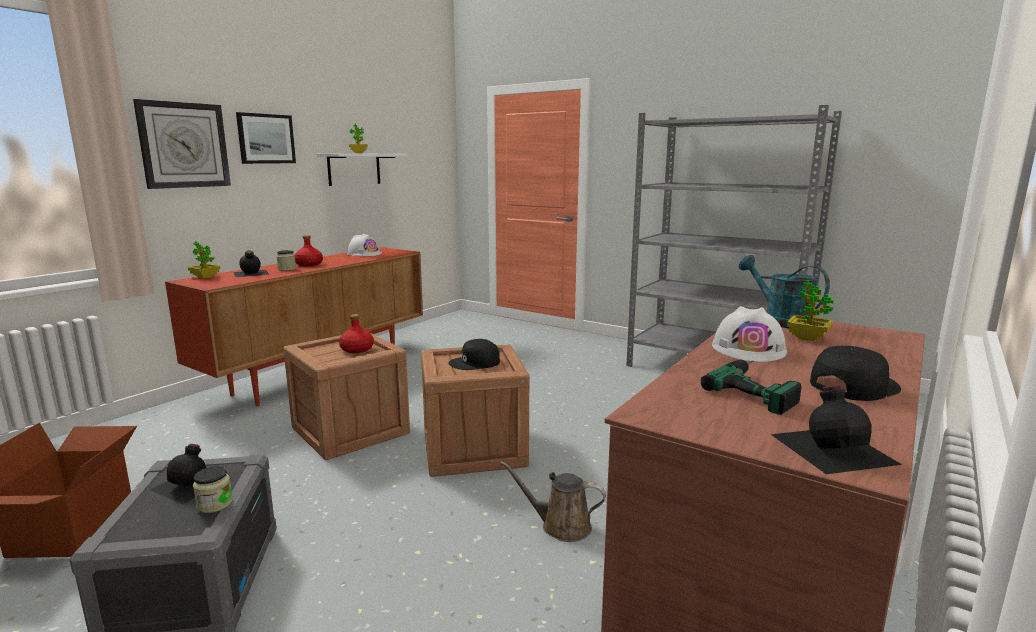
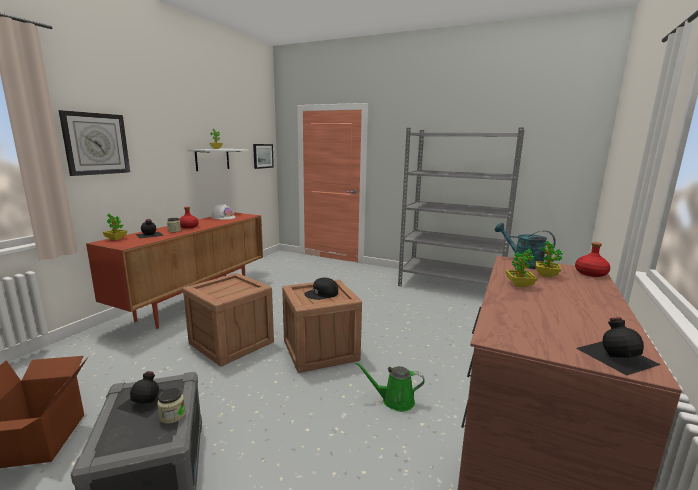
camera: 10 degrees left, 0 degrees up
(266, 139) = (153, 139): picture -> picture (263, 156)
(357, 350) = (236, 287): red bottle -> red bottle (591, 273)
(561, 526) = (394, 401): brown watering can -> green watering can
(749, 349) = (519, 285): white hard hat -> potted plant
(759, 388) = (545, 314): power drill -> none
(852, 385) = (594, 308): black cap -> none

